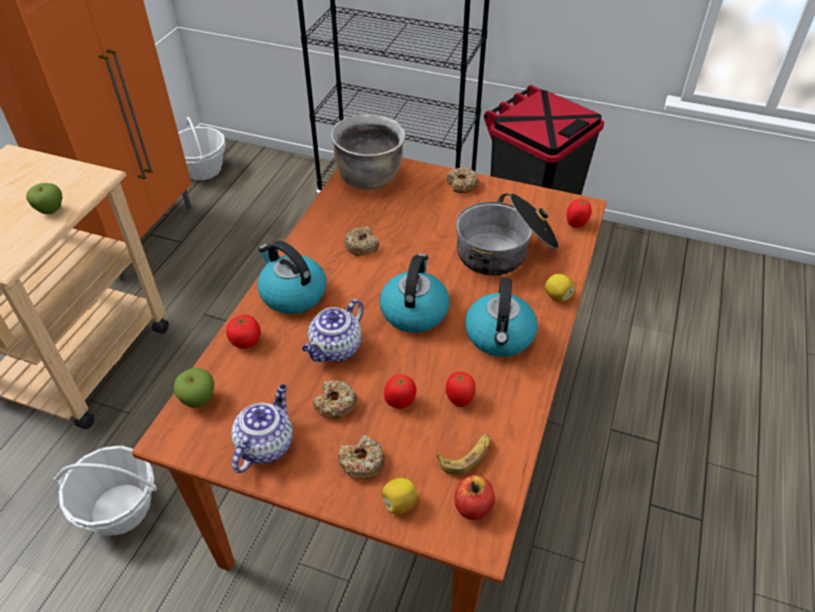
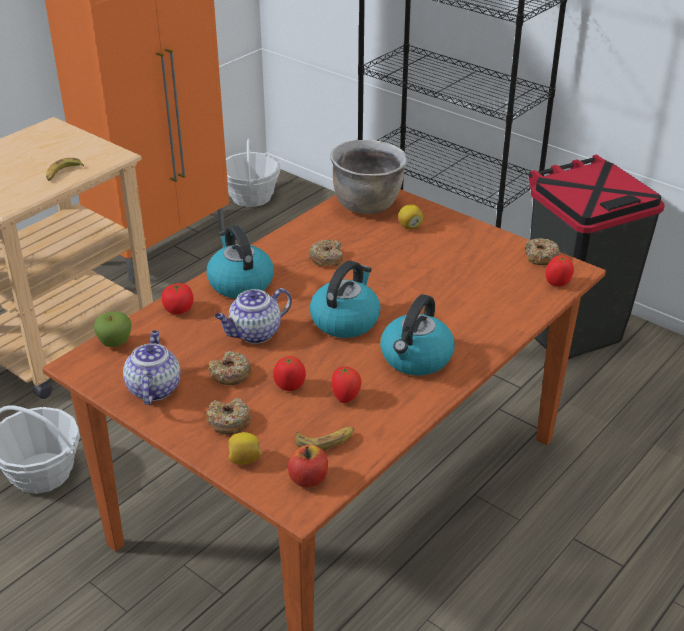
camera: 20 degrees right, 10 degrees down
(50, 210) = (63, 173): apple -> banana
(265, 444) = (153, 388): teapot -> teapot turned 45 degrees counterclockwise
(462, 185) = (457, 227): donut -> donut (540, 257)
(505, 250) = (467, 291): cooking pot -> none
(557, 296) = (496, 339): lemon -> lemon (409, 226)

